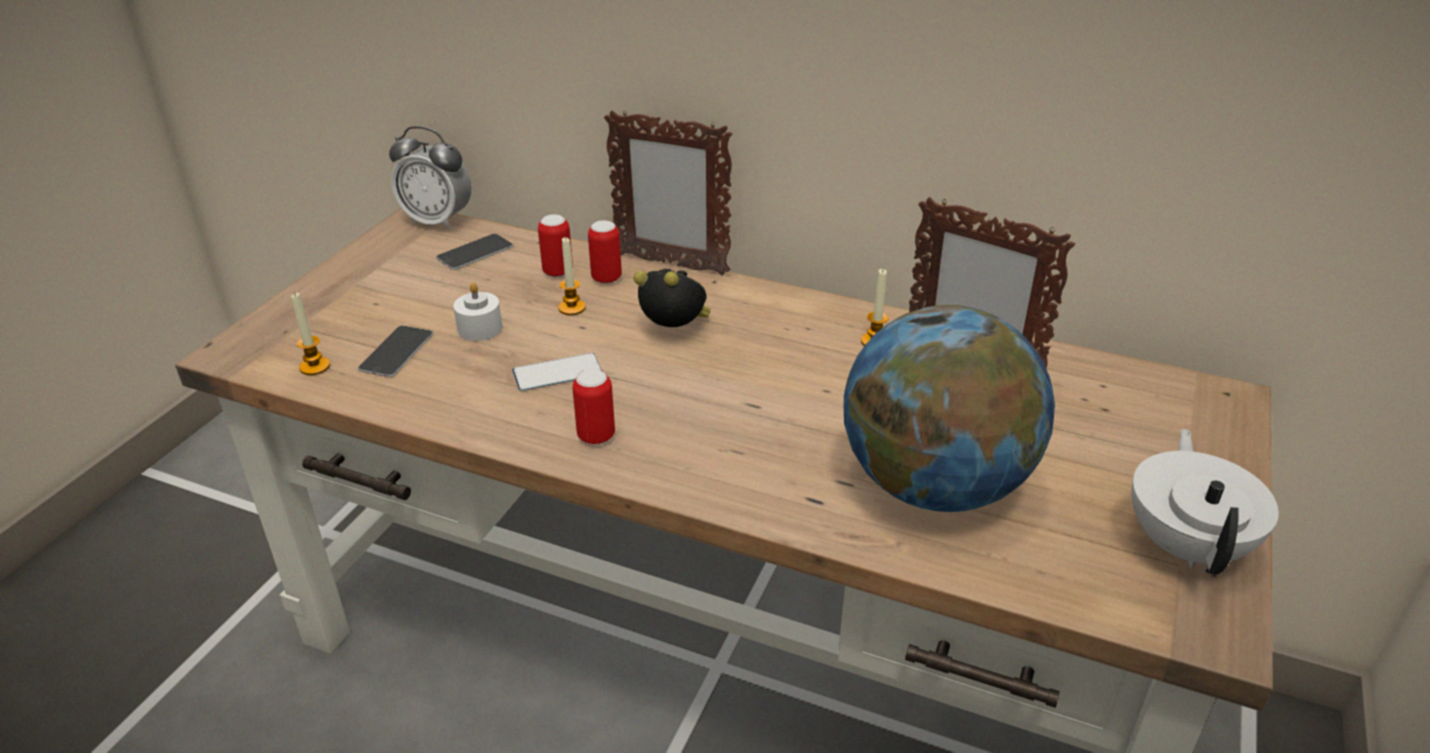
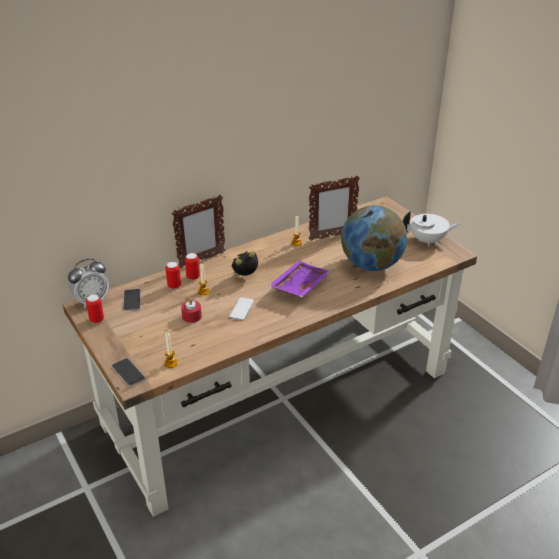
camera: 55 degrees left, 0 degrees up
(396, 351) = (184, 340): phone -> phone (128, 372)
(480, 328) = (191, 316): white candle -> red candle
(596, 436) = (286, 313): can -> can (97, 320)
(719, 410) = (298, 285): none -> purple tray
(1186, 544) = (428, 241): white teapot -> white teapot turned 135 degrees clockwise

